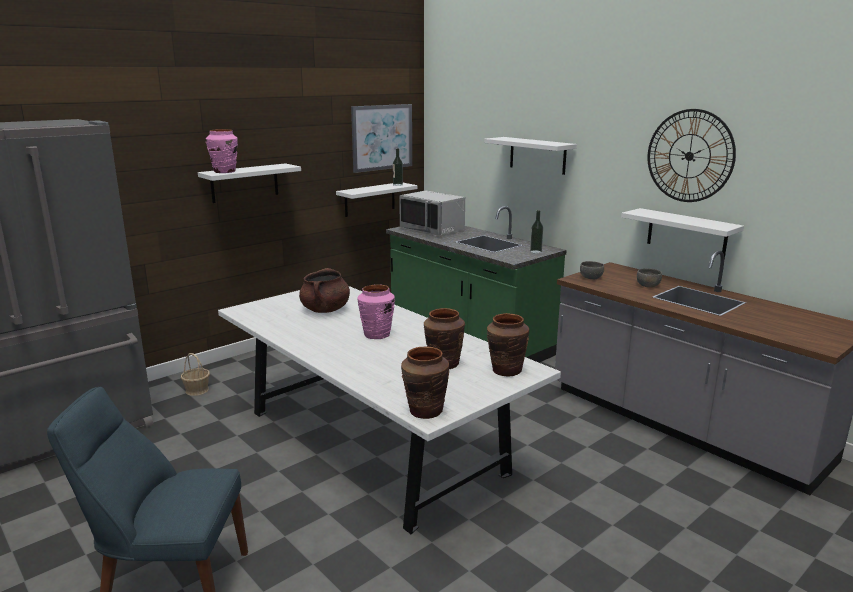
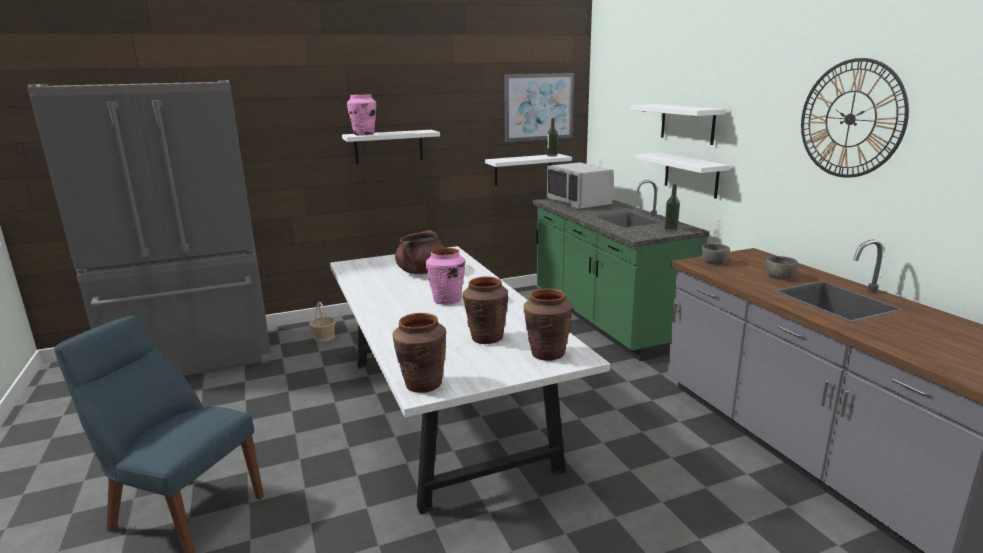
camera: 20 degrees right, 0 degrees up
(686, 233) = (842, 217): white shelf -> white shelf (691, 175)

